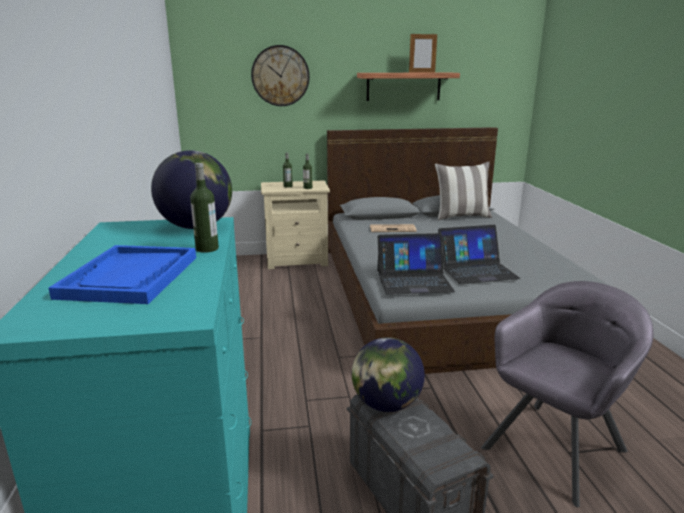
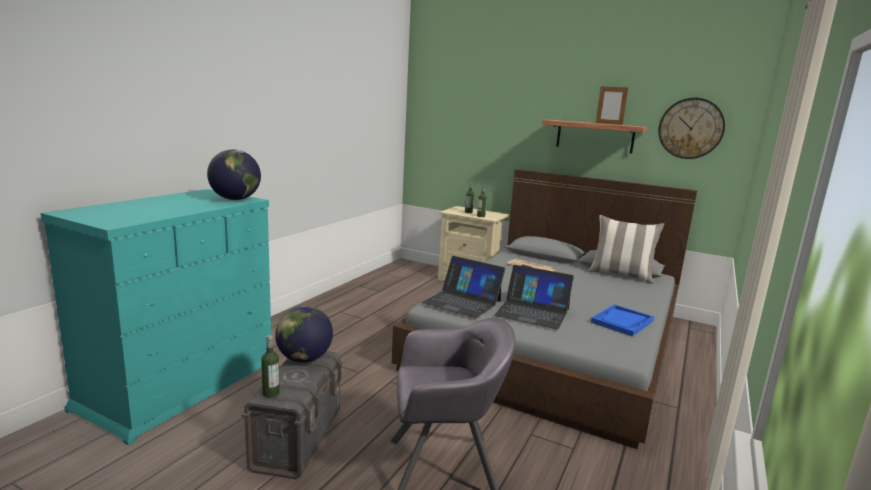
camera: 35 degrees right, 5 degrees down
(130, 277) = (144, 208): blue tray -> blue tray (622, 322)
(207, 248) = (206, 207): bottle -> bottle (271, 393)
(280, 76) = (483, 117): wall clock -> wall clock (691, 128)

